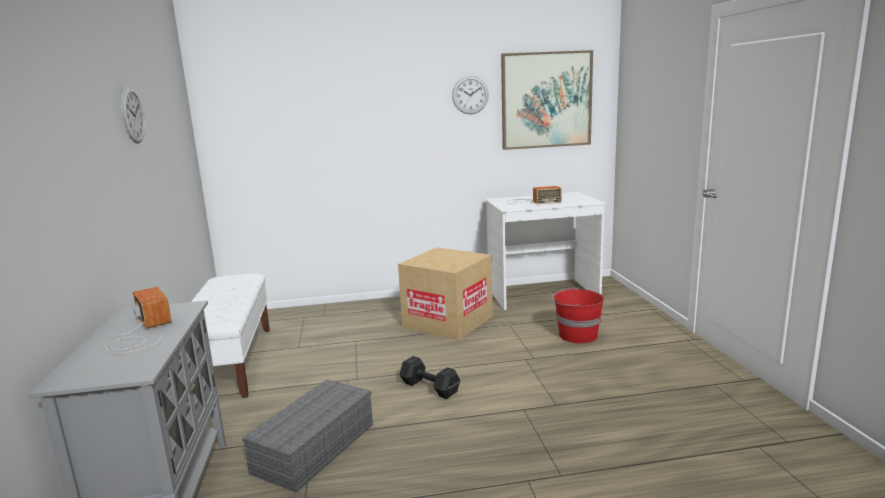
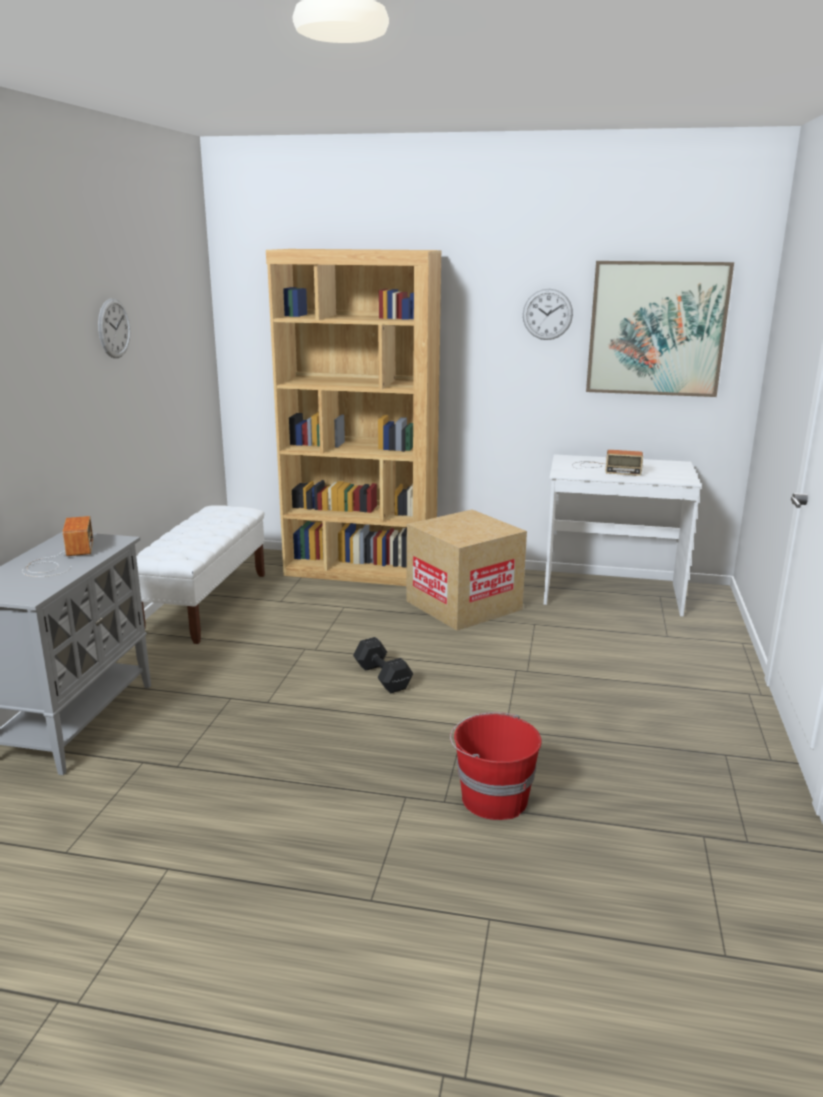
camera: 20 degrees right, 5 degrees up
(315, 446) = (227, 708): grey storage box -> none
(349, 312) = (361, 571): none -> brown bookcase
(577, 335) = (606, 655): red bucket -> red bucket (493, 798)

